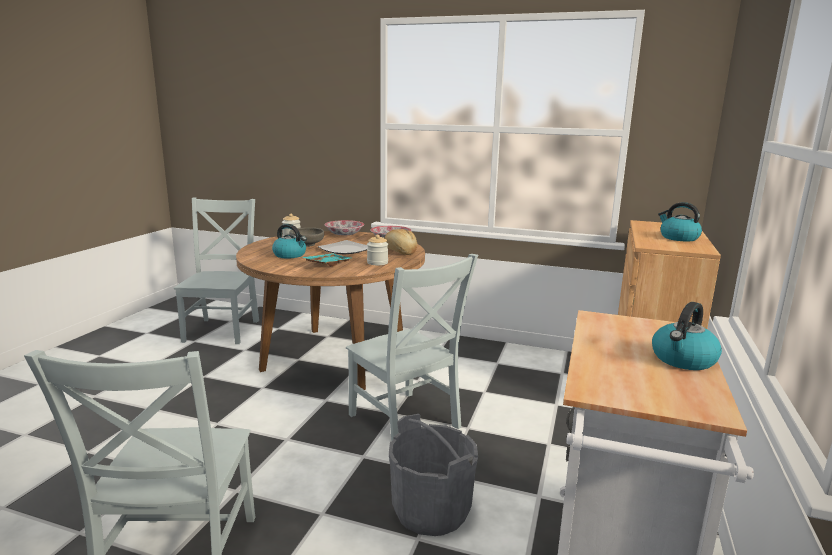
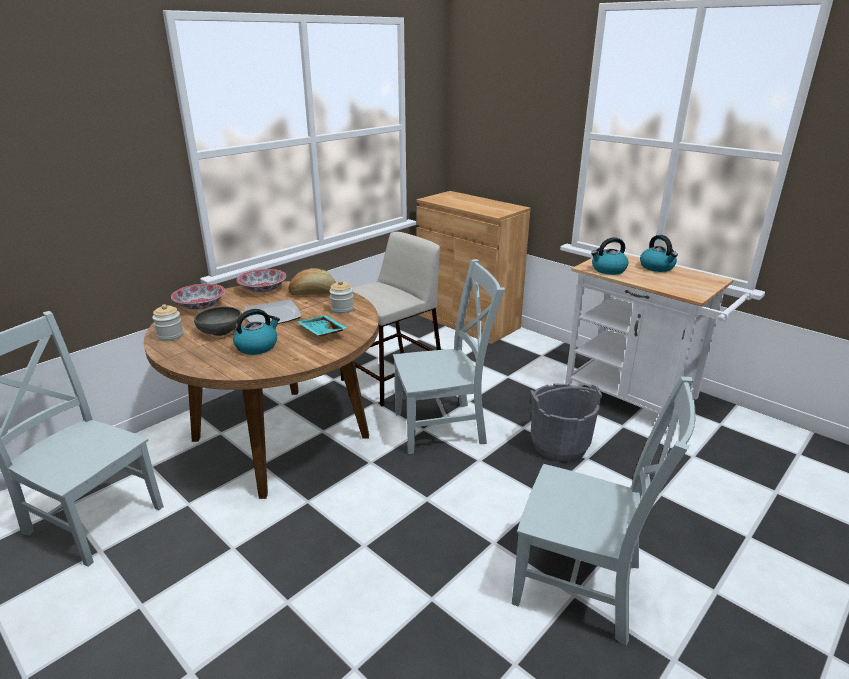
camera: 65 degrees left, 10 degrees up
(466, 378) = (392, 378): none -> beige stool
(678, 238) = (482, 203): kettle -> kettle (608, 270)

